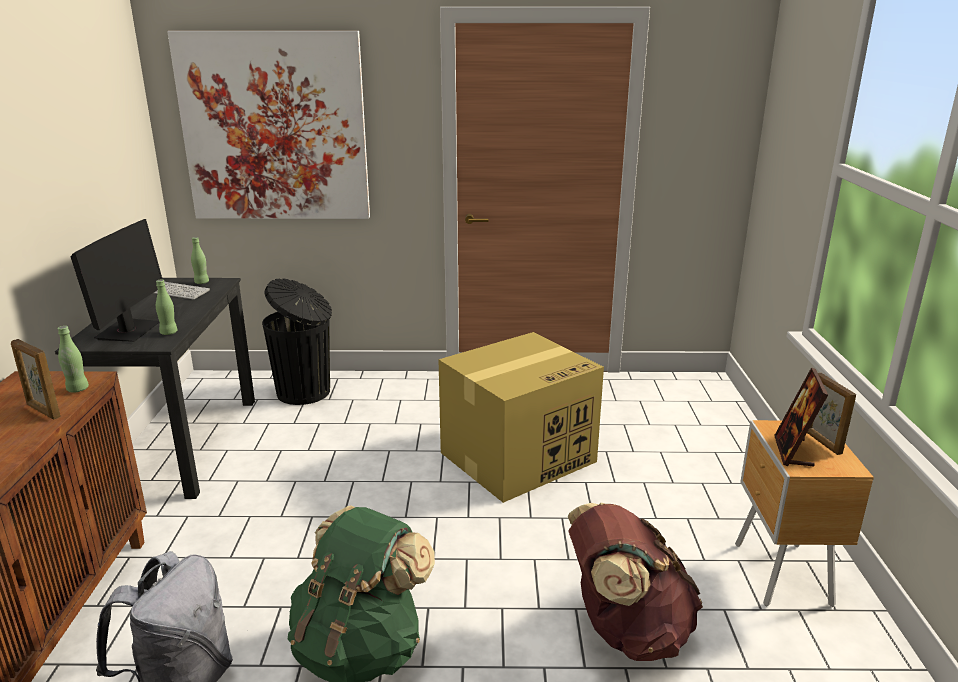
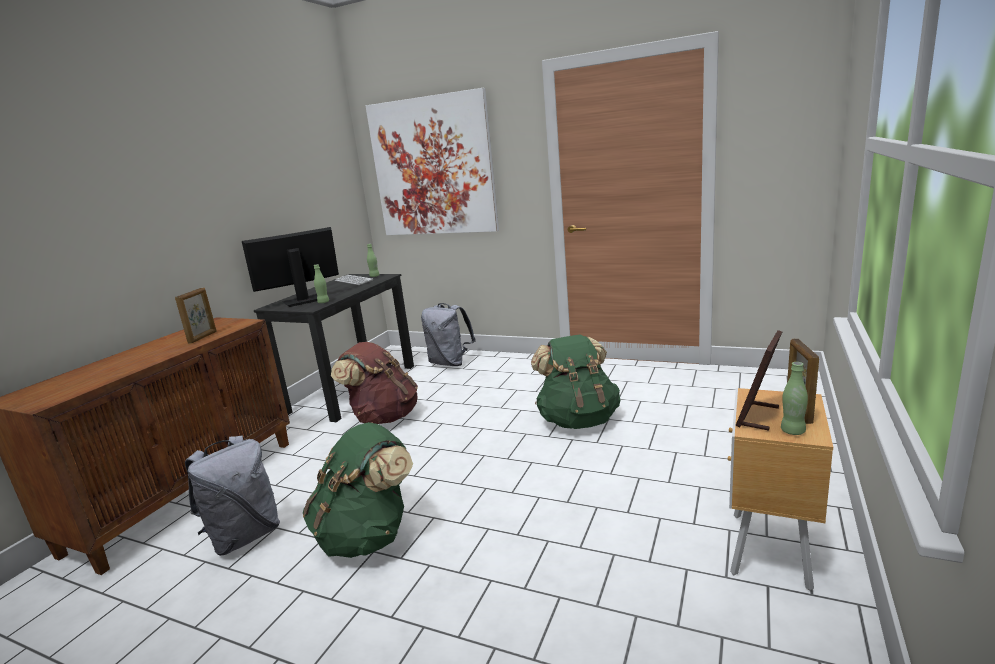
camera: 25 degrees right, 5 degrees down
(43, 411) = (203, 337): picture frame -> picture frame turned 135 degrees counterclockwise
(77, 389) = (233, 327): green bottle -> green bottle (792, 431)
(128, 331) = (303, 301): monitor -> monitor turned 150 degrees counterclockwise
(305, 392) = (450, 363): black trash can -> grey backpack
(519, 456) = (578, 420): cardboard box -> green backpack
(626, 630) = (580, 566): brown backpack -> brown backpack (383, 417)

